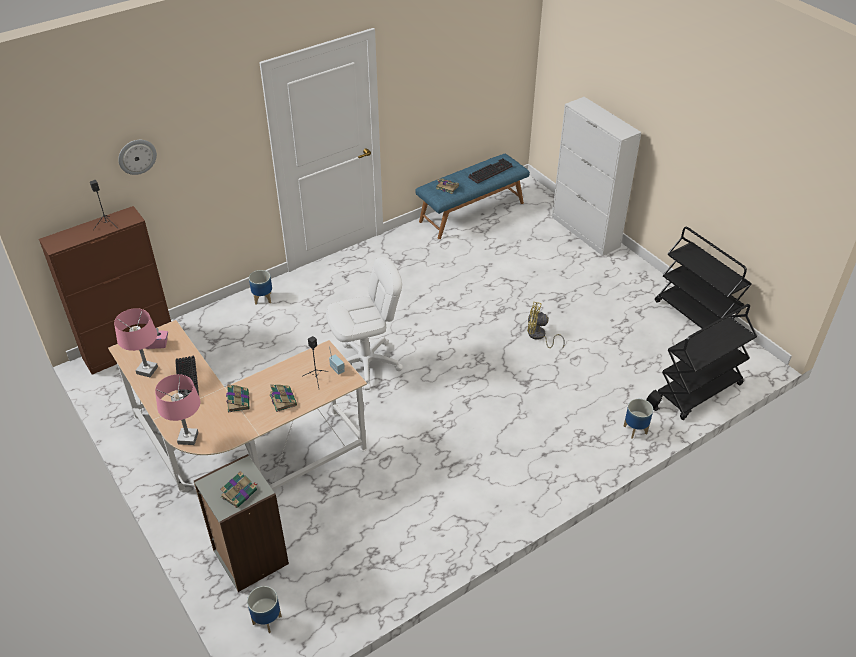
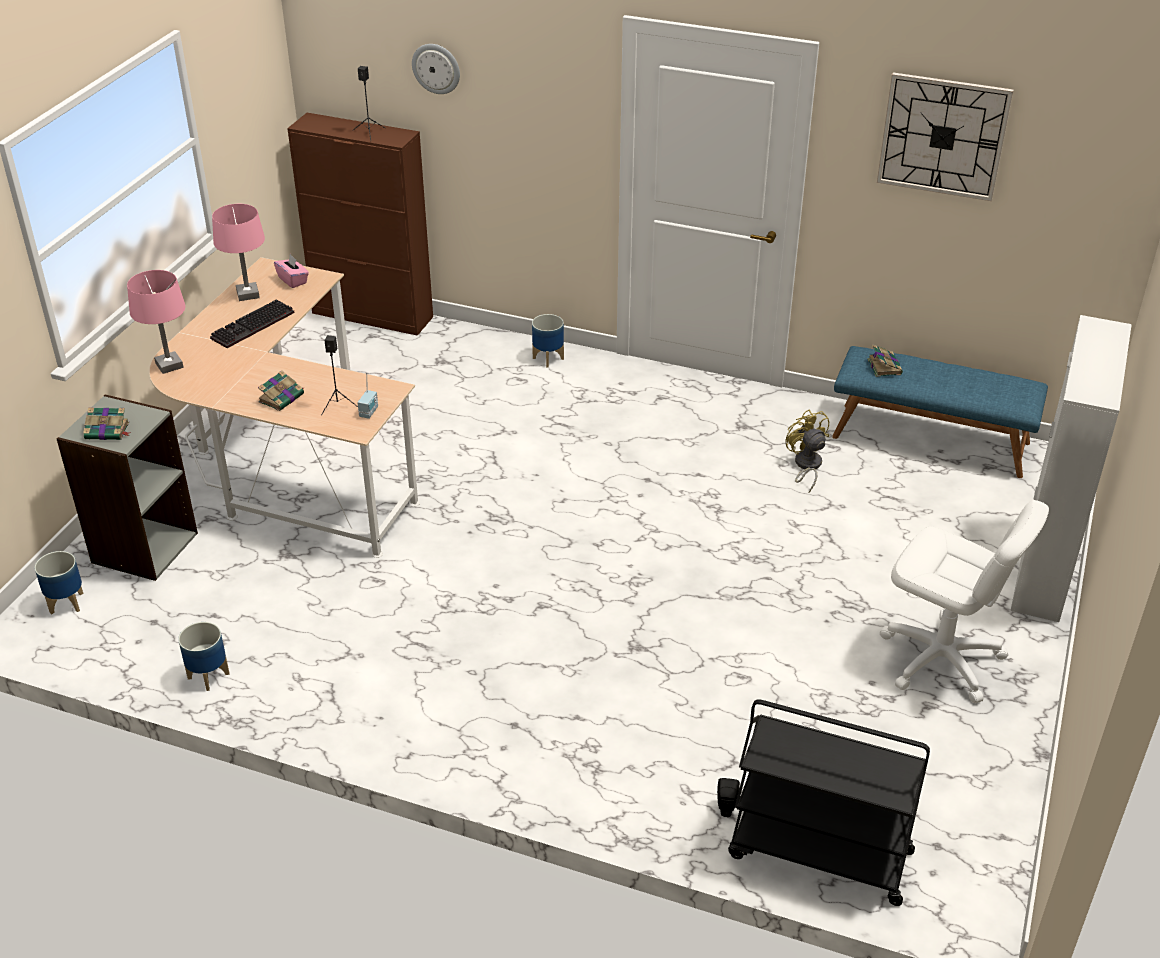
camera: 55 degrees right, 5 degrees down
(238, 401) = (253, 370): book -> none
(366, 364) = (523, 488): white office chair -> white office chair (941, 659)
(442, 50) = (943, 136): none -> wall clock
(490, 171) = (976, 386): keyboard -> none
(539, 336) = (745, 619): yellow fan -> yellow fan (806, 466)
(635, 430) = (656, 807): planter -> planter (208, 676)
(696, 317) = (1000, 782): black cart -> none

